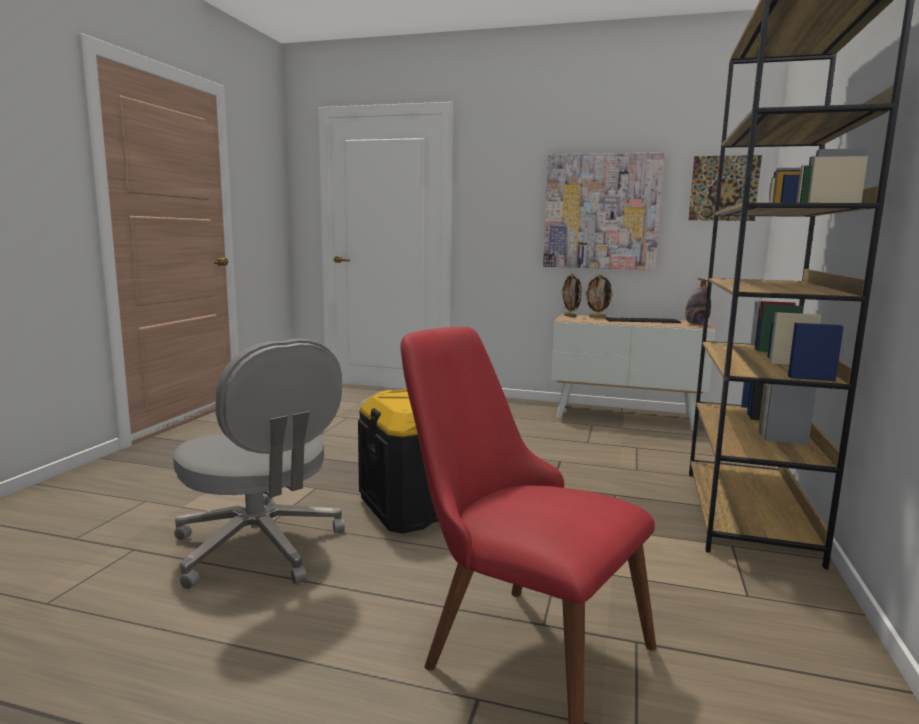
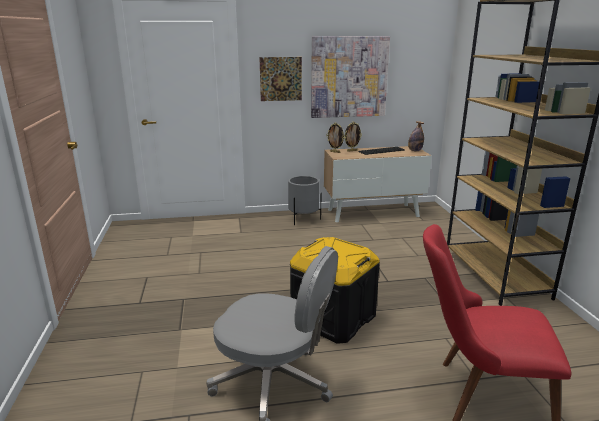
camera: 25 degrees left, 10 degrees up
(515, 408) = (303, 219): none -> grey planter
(724, 188) = (424, 59): picture -> picture (281, 79)

